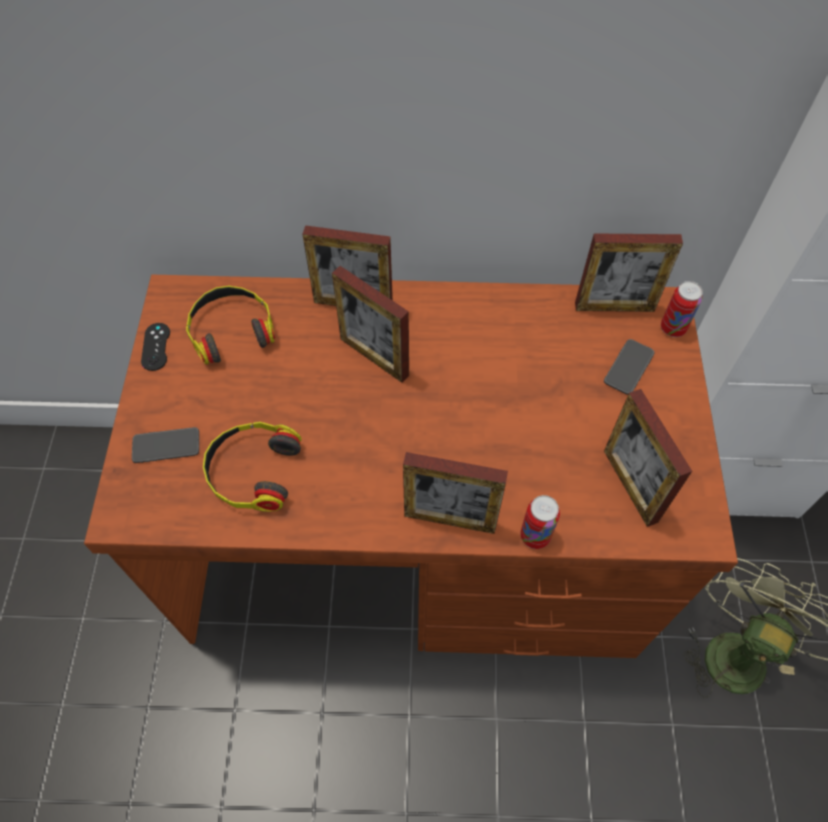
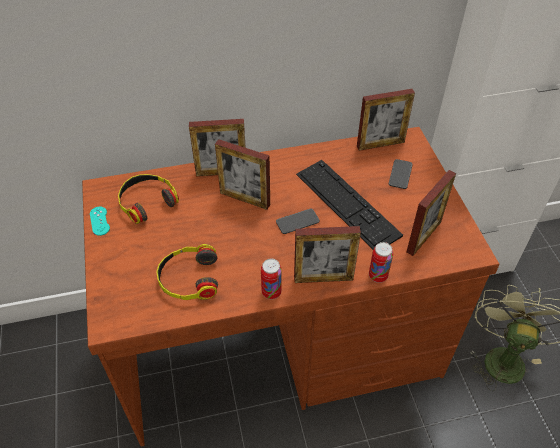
camera: 15 degrees left, 10 degrees down
(156, 347) = (99, 221): black game controller -> turquoise game controller
(166, 446) = (126, 276): phone -> phone (297, 222)
(527, 400) = (347, 204): none -> keyboard
(630, 486) = (424, 237): picture frame -> picture frame turned 105 degrees counterclockwise
(672, 328) = (418, 149): can -> can (271, 292)

